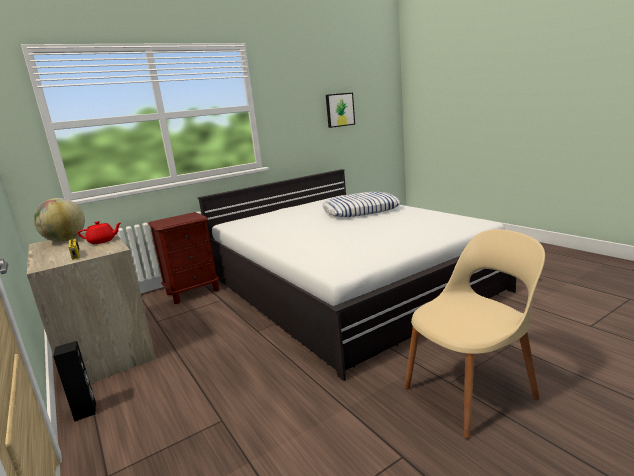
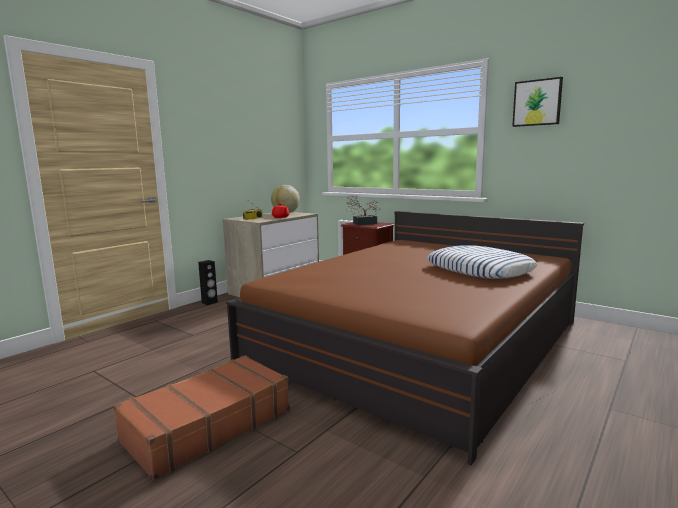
camera: 70 degrees right, 5 degrees down
(176, 220) = (362, 224): none -> potted plant
(339, 110) = (624, 137): picture -> picture (537, 103)
(345, 284) = (420, 342): white bed -> brown bed
(472, 391) = (207, 425): beige chair -> brown suitcase

